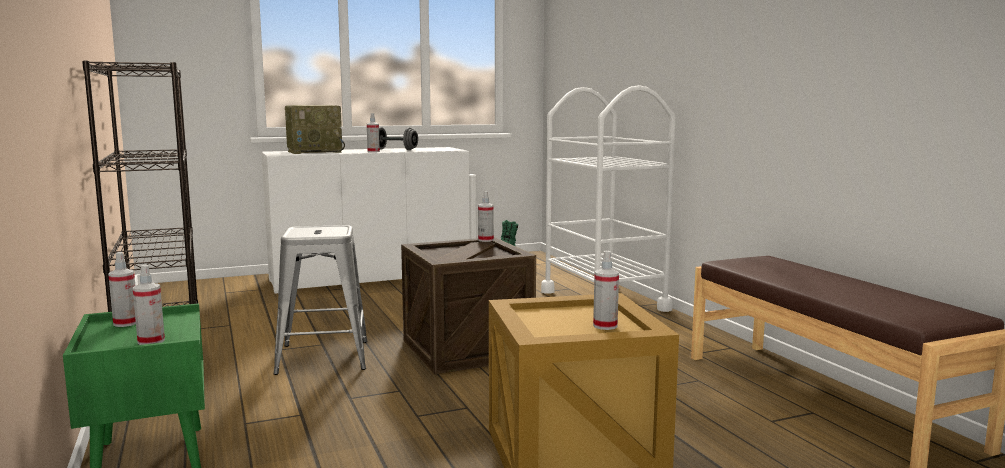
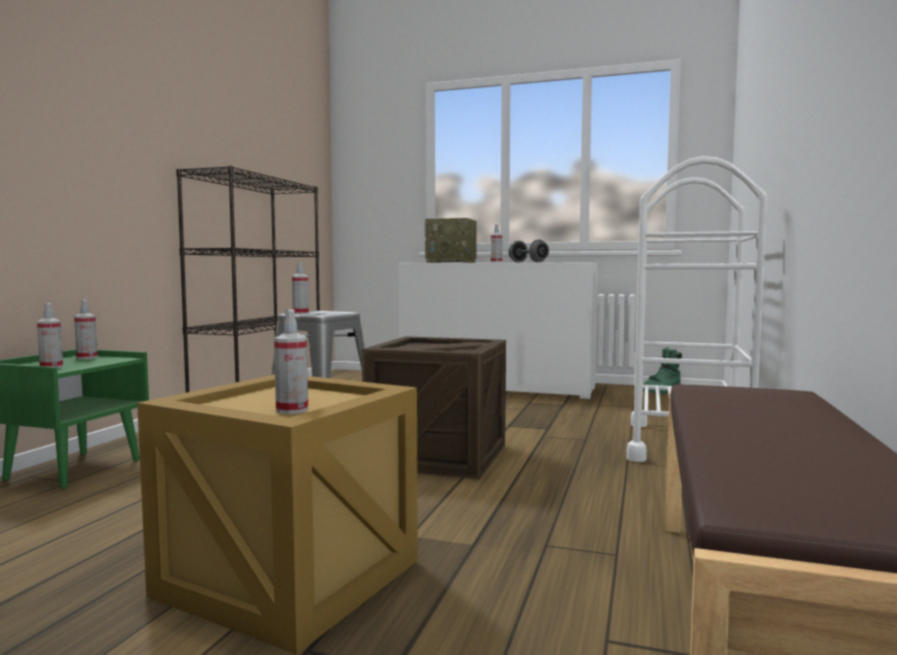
camera: 40 degrees right, 5 degrees down
(485, 240) = (485, 340): spray bottle -> spray bottle (300, 313)

